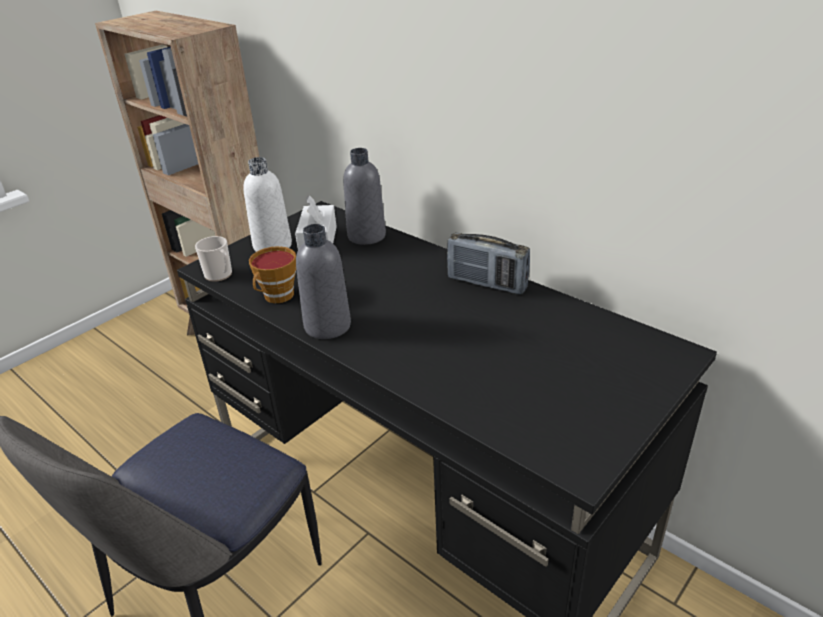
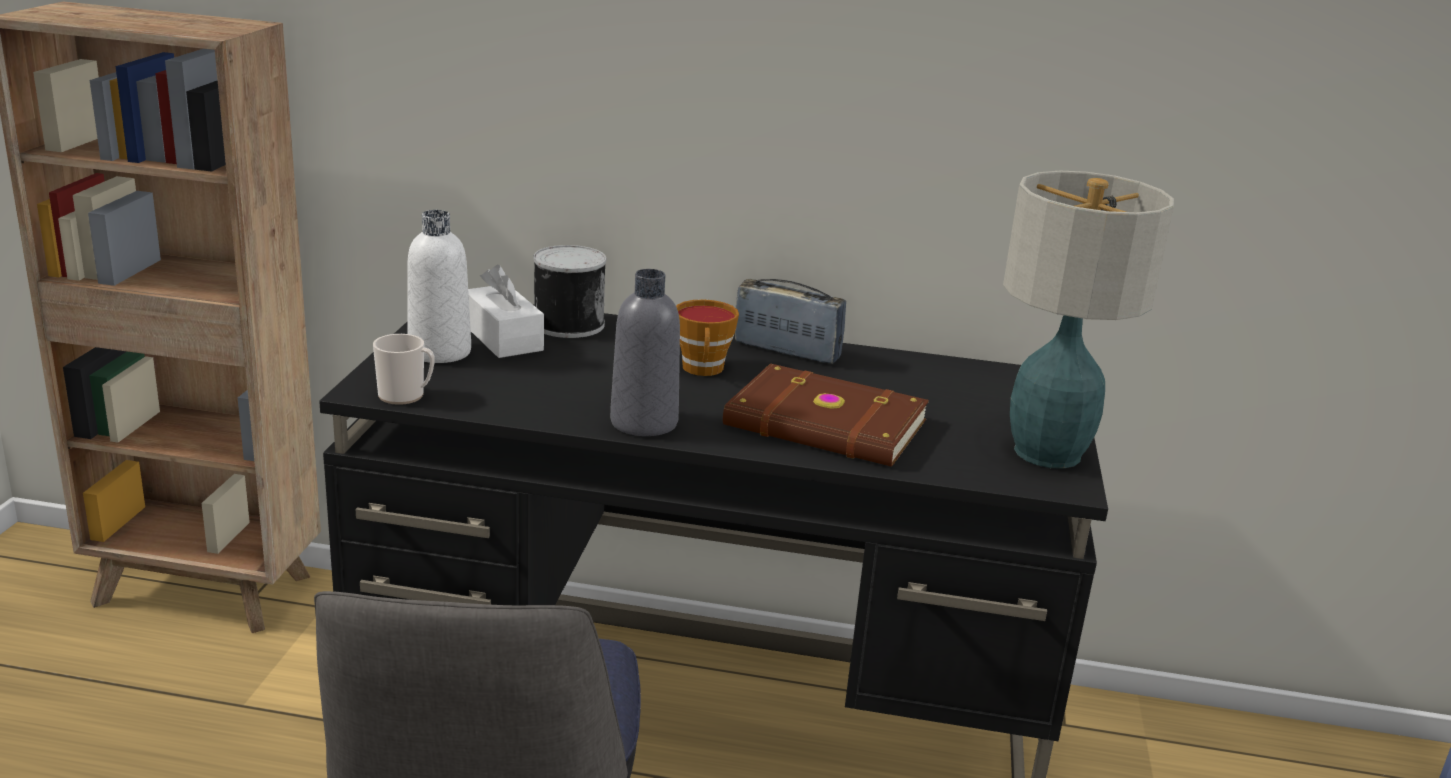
camera: 35 degrees left, 10 degrees down
(277, 297) = (530, 405): cup -> cup (703, 369)
(366, 236) = (567, 324): grey bottle -> can
(444, 357) = (825, 425): none -> brown book
(487, 283) = (787, 351): radio -> radio turned 150 degrees counterclockwise
(597, 429) = (1047, 452): none -> table lamp

